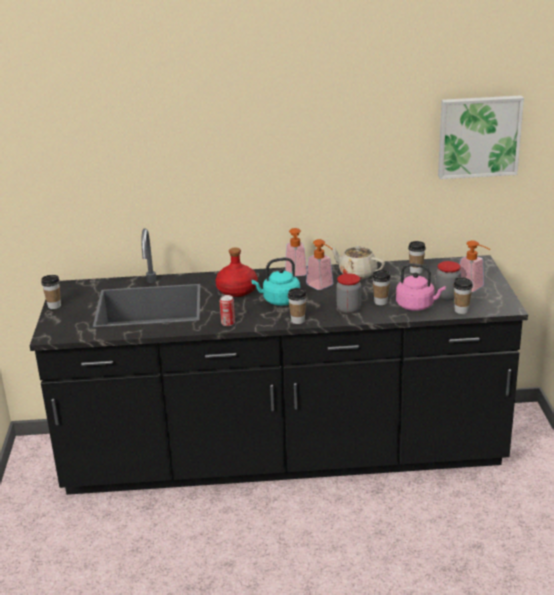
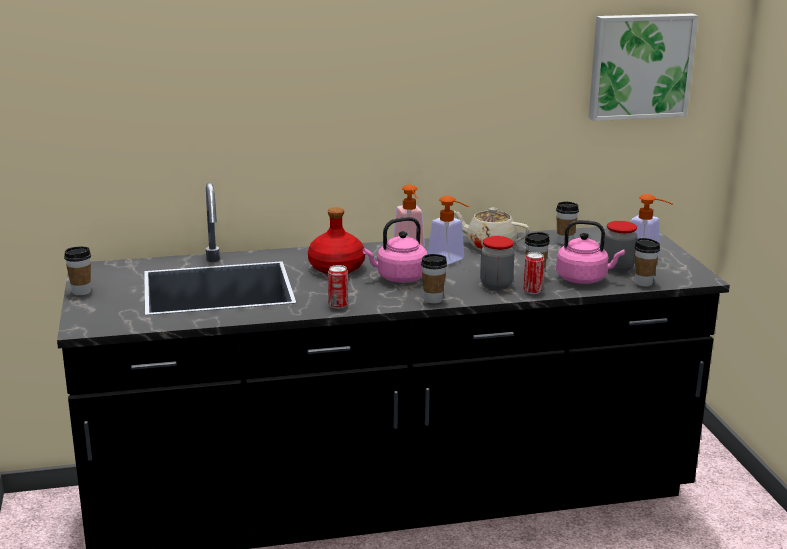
camera: 10 degrees left, 5 degrees down
(279, 301) = (399, 278): turquoise kettle -> pink kettle
(374, 315) = (532, 291): none -> can

